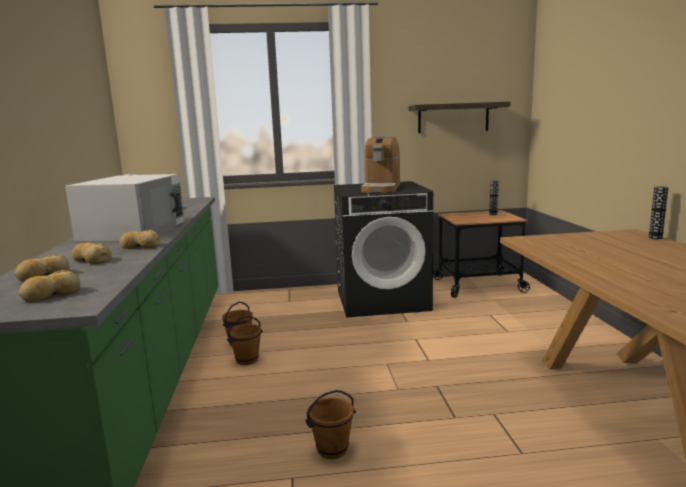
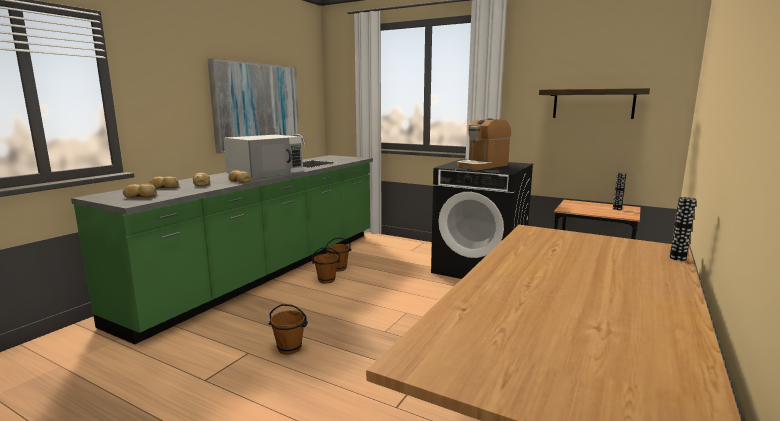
camera: 35 degrees right, 0 degrees up
(63, 136) = (256, 106): none -> picture

